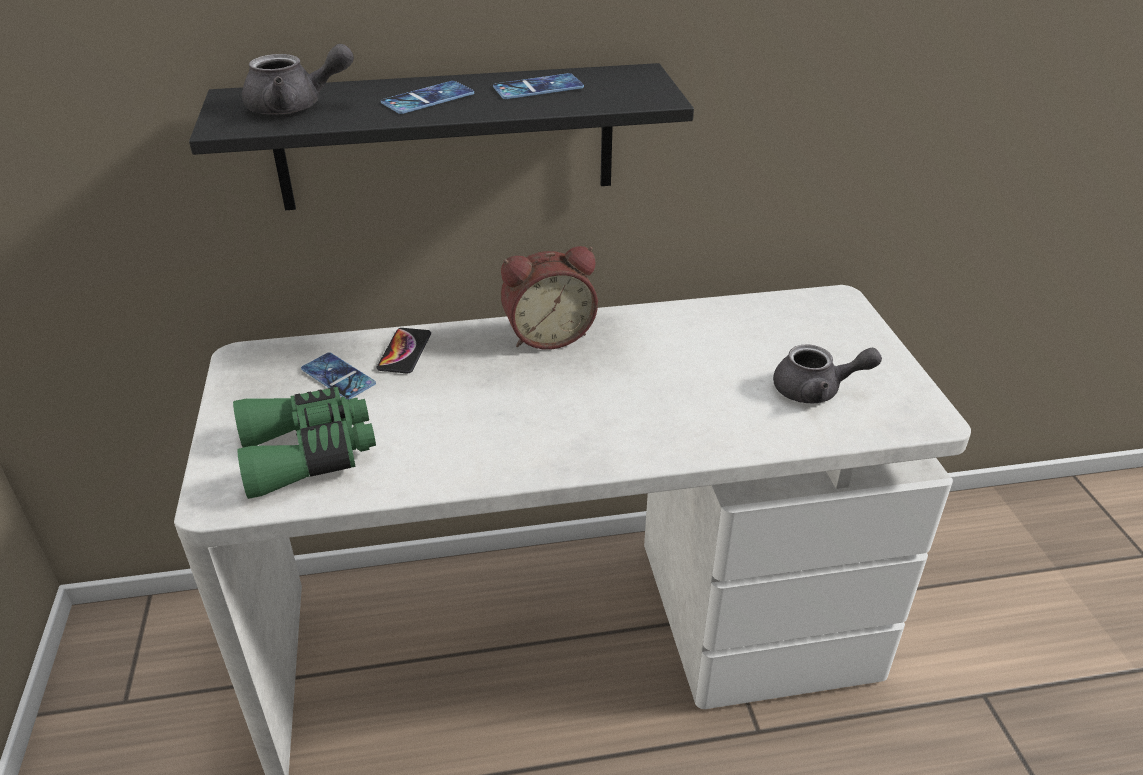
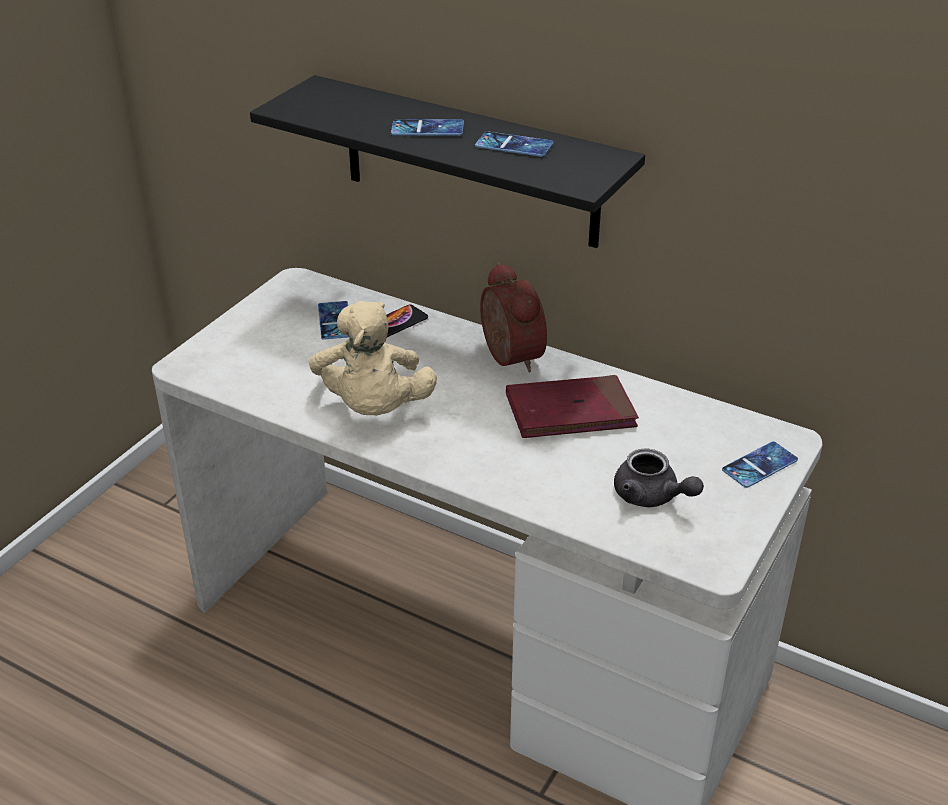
camera: 40 degrees right, 0 degrees up
(296, 107) = (340, 107): grey teapot -> none
(308, 454) = (260, 362): green binoculars -> none
(489, 439) = (373, 408): none -> beige plush toy
(548, 335) = (507, 357): alarm clock -> alarm clock turned 135 degrees counterclockwise
(663, 355) = (570, 412): none -> red book
(848, 326) = (759, 465): none -> phone

